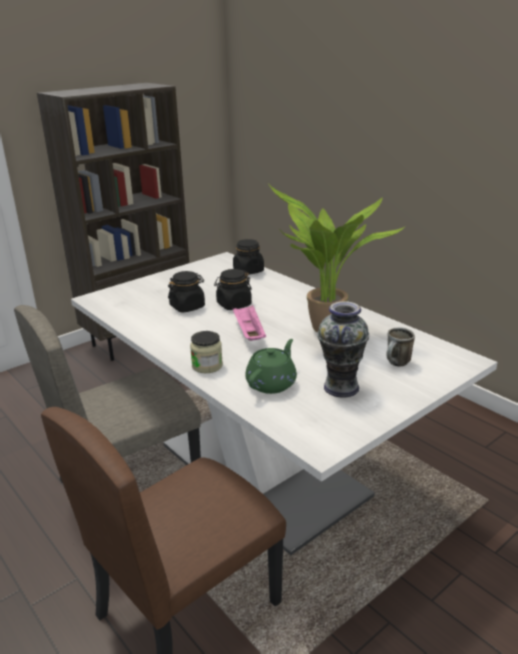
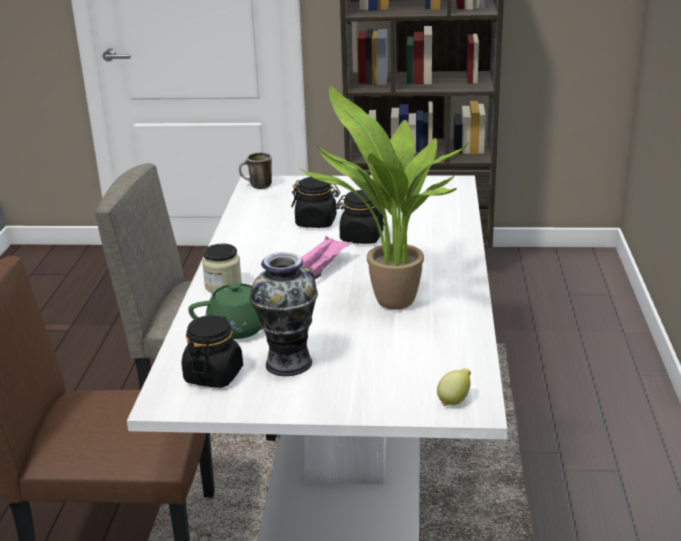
camera: 45 degrees right, 0 degrees up
(248, 271) = (451, 206): black jar -> black jar (214, 375)
(397, 364) = (388, 371): mug -> mug (257, 186)
(453, 361) = (454, 400): none -> lemon

